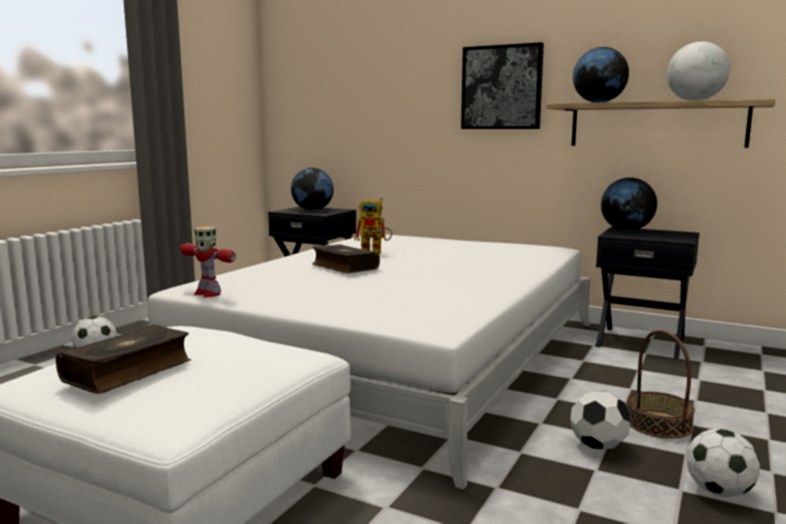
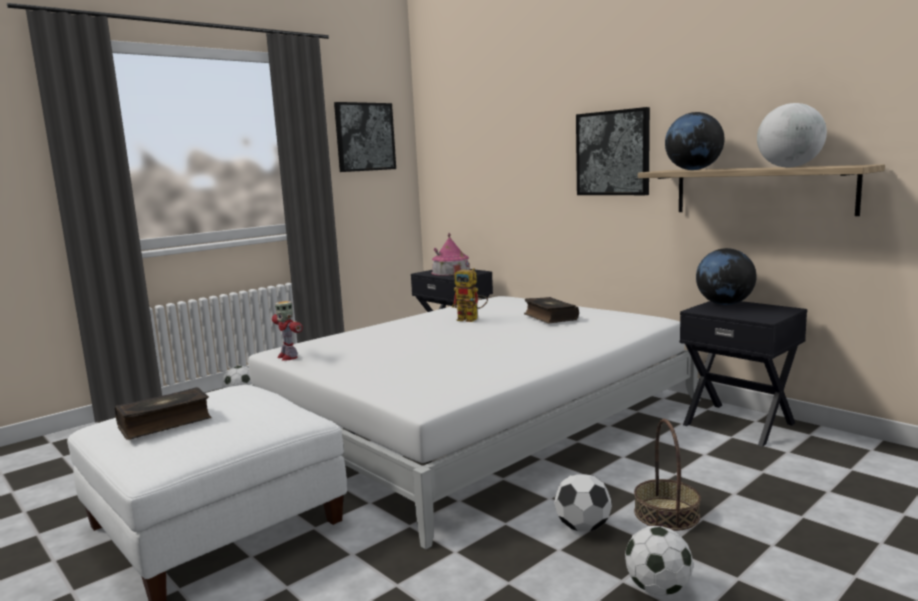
camera: 20 degrees right, 0 degrees up
(212, 59) = (365, 137): none -> picture
(312, 210) = (451, 272): globe -> toy house
(344, 267) = (423, 335): book -> book (549, 317)

